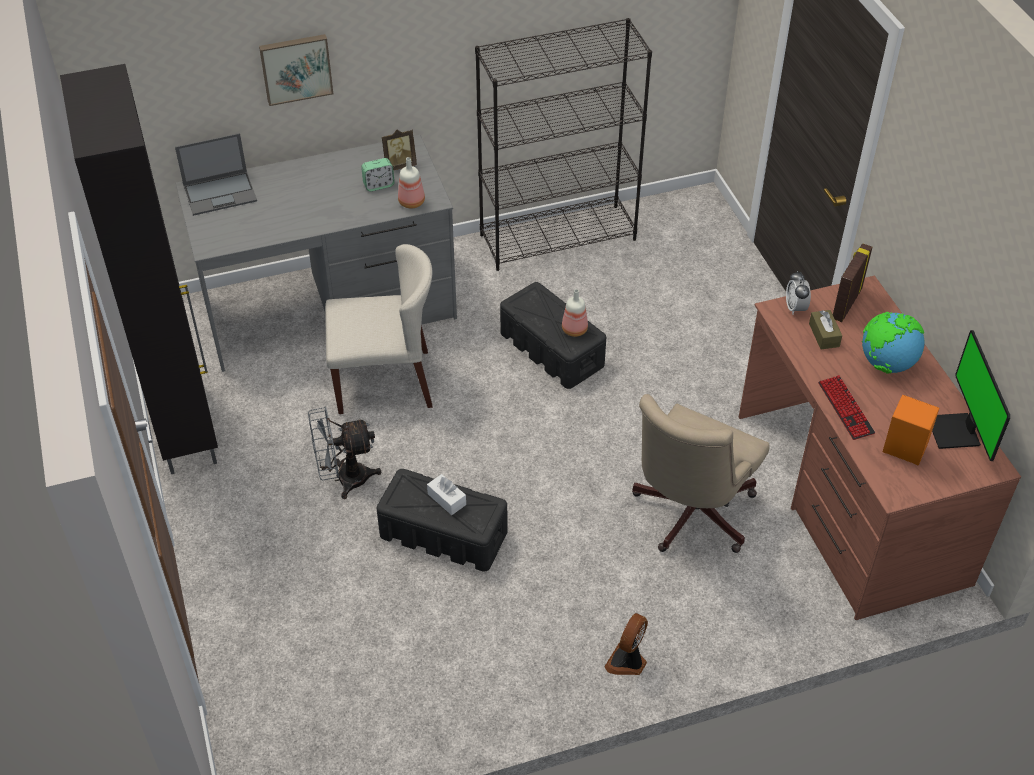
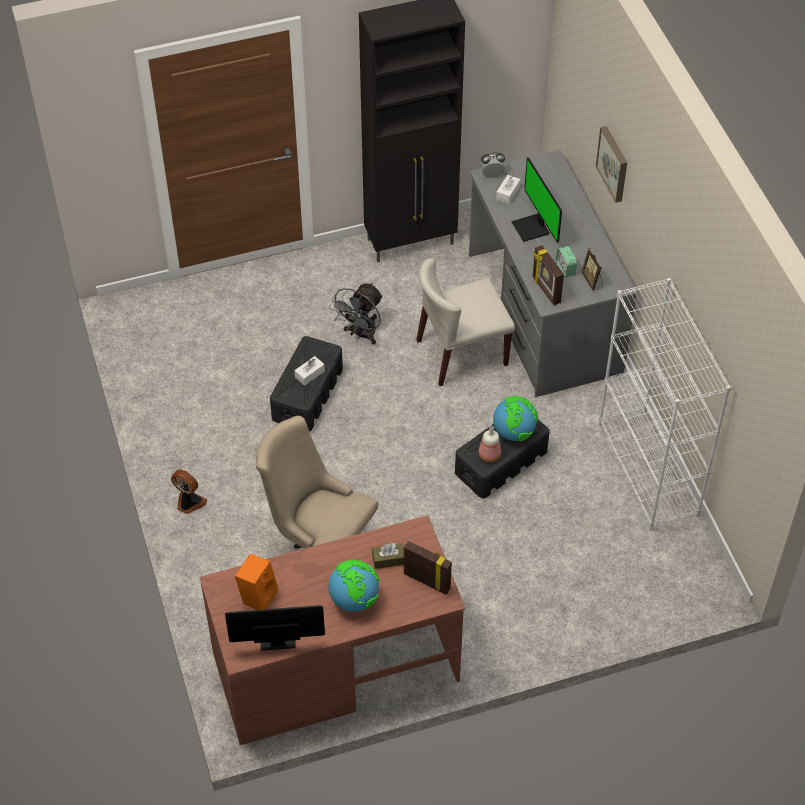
camera: 90 degrees right, 5 degrees up
(221, 193) = (548, 176): laptop -> none
(244, 228) = (508, 193): none -> white tissue box
(308, 209) = (532, 228): none -> monitor
(344, 479) = (361, 334): grey fan -> grey fan turned 135 degrees counterclockwise
(385, 381) = (461, 353): beige chair -> beige chair turned 75 degrees clockwise
(412, 201) = (545, 290): bottle -> picture frame
(541, 308) = (514, 432): none -> globe
(558, 236) = (648, 470): black bookcase -> white bookcase
(795, 308) = (422, 543): alarm clock -> alarm clock (492, 175)
(845, 408) = (305, 564): keyboard -> none

